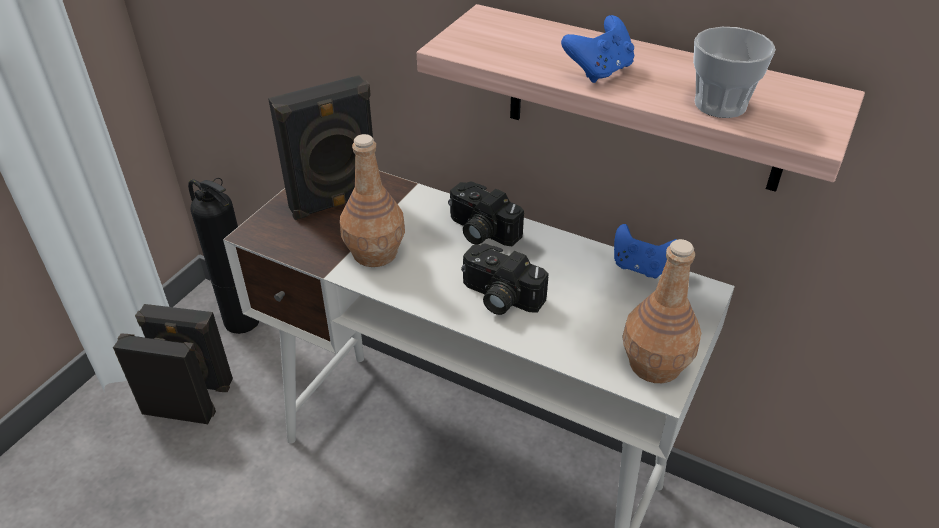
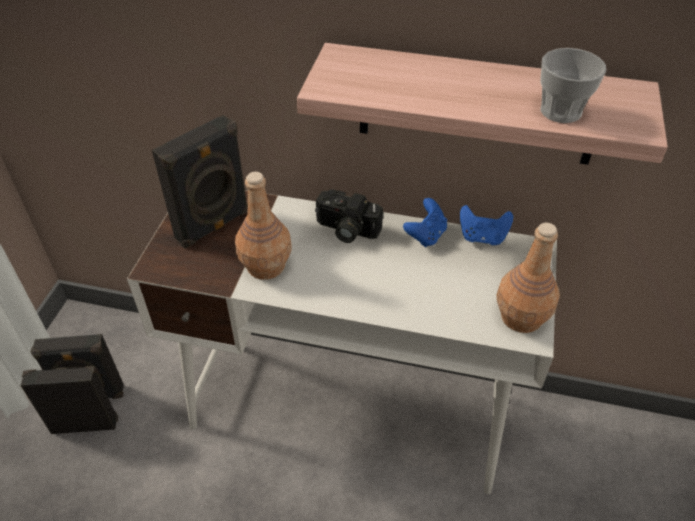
camera: 15 degrees left, 5 degrees up
(240, 320) = (112, 330): fire extinguisher -> none
(498, 297) = (382, 285): camera -> none
(599, 71) = (455, 94): blue game controller -> blue game controller (426, 235)

